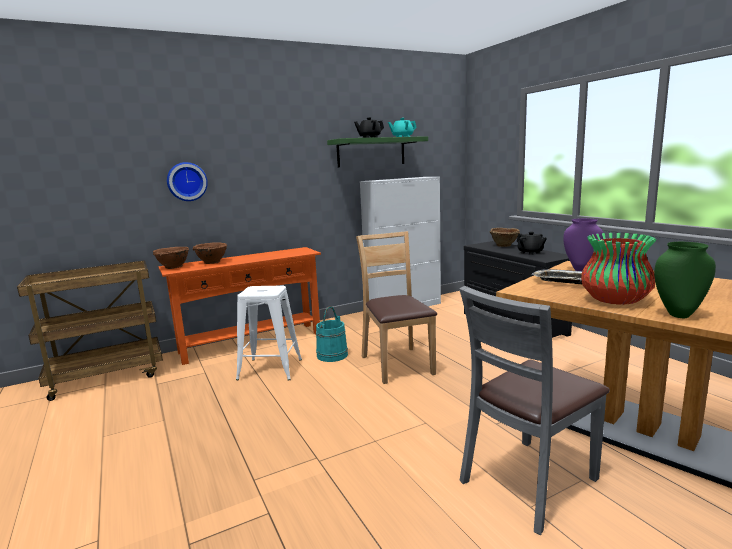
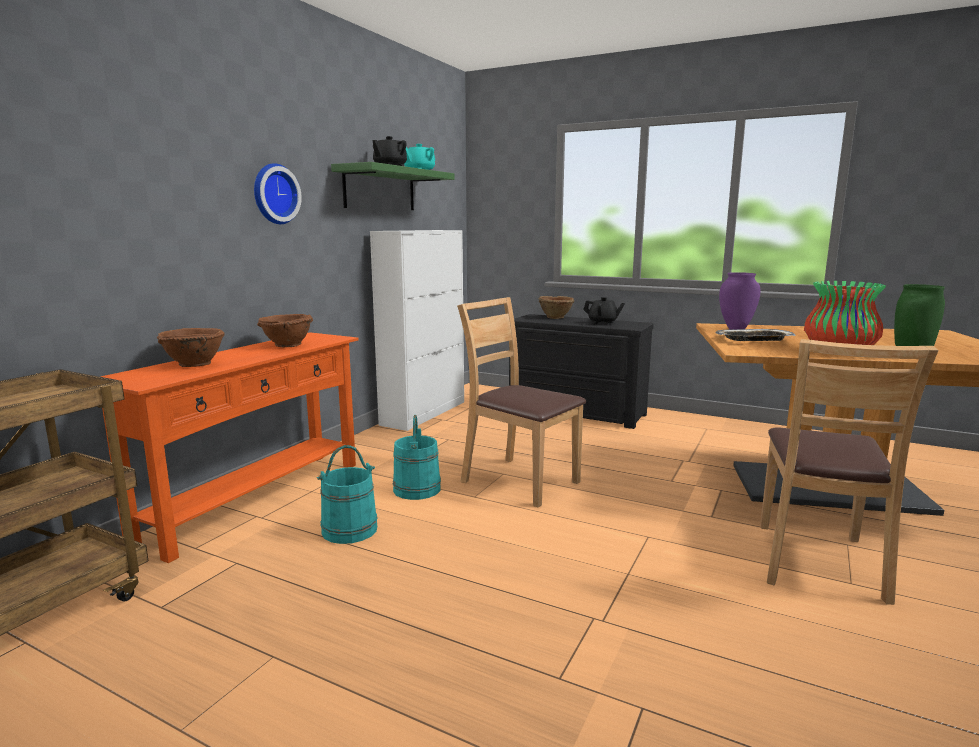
camera: 35 degrees left, 0 degrees up
(173, 267) = (127, 378): brown bowl -> brown bowl (287, 345)
(187, 181) = (130, 213): wall clock -> wall clock (273, 194)
(269, 369) = (349, 529): white stool -> turquoise bucket
(528, 482) = (817, 561): grey chair -> brown chair

